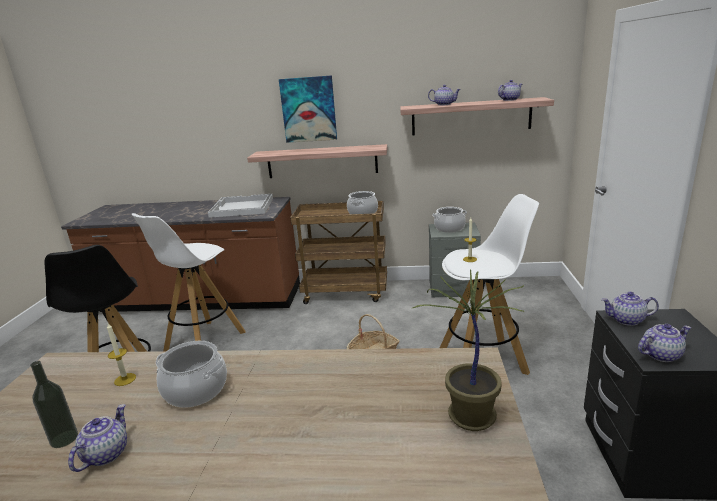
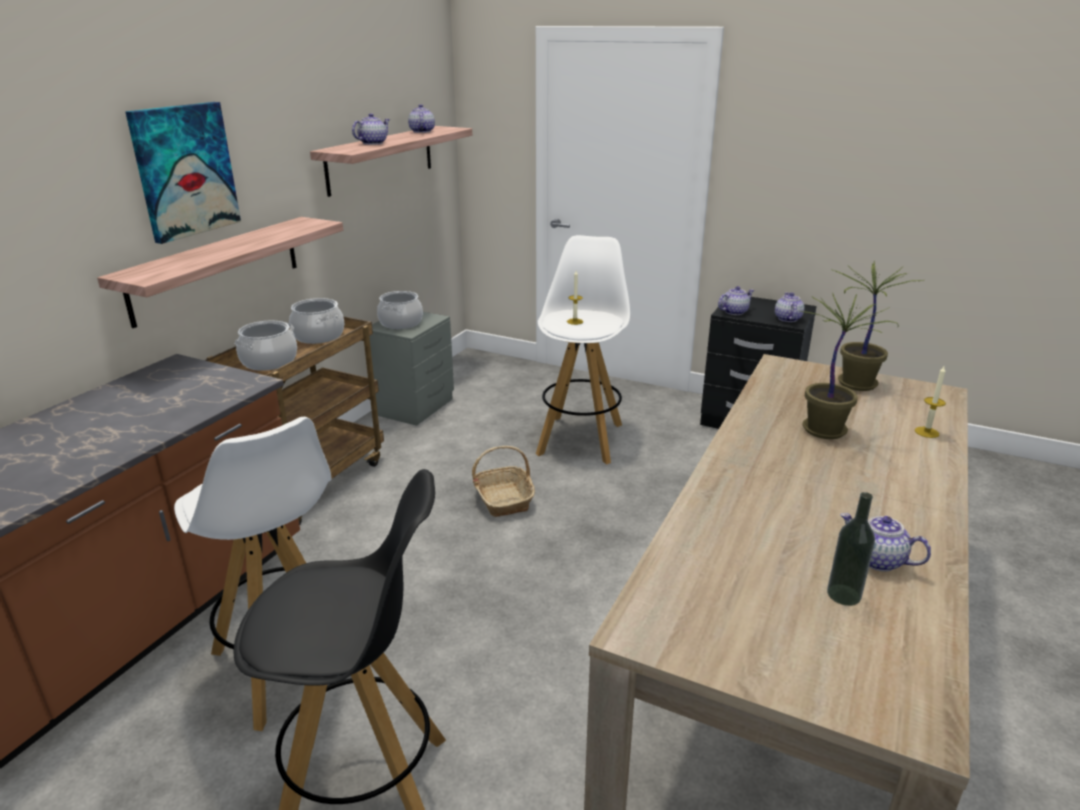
camera: 70 degrees left, 5 degrees up
(125, 379) = (724, 553): candle -> candle (926, 432)
(195, 390) = (772, 500): cooking pot -> cooking pot (269, 361)
(241, 207) = (156, 398): white tray -> none
(335, 405) = (825, 430): none -> potted plant
(626, 320) = (734, 312): teapot -> teapot turned 150 degrees counterclockwise

